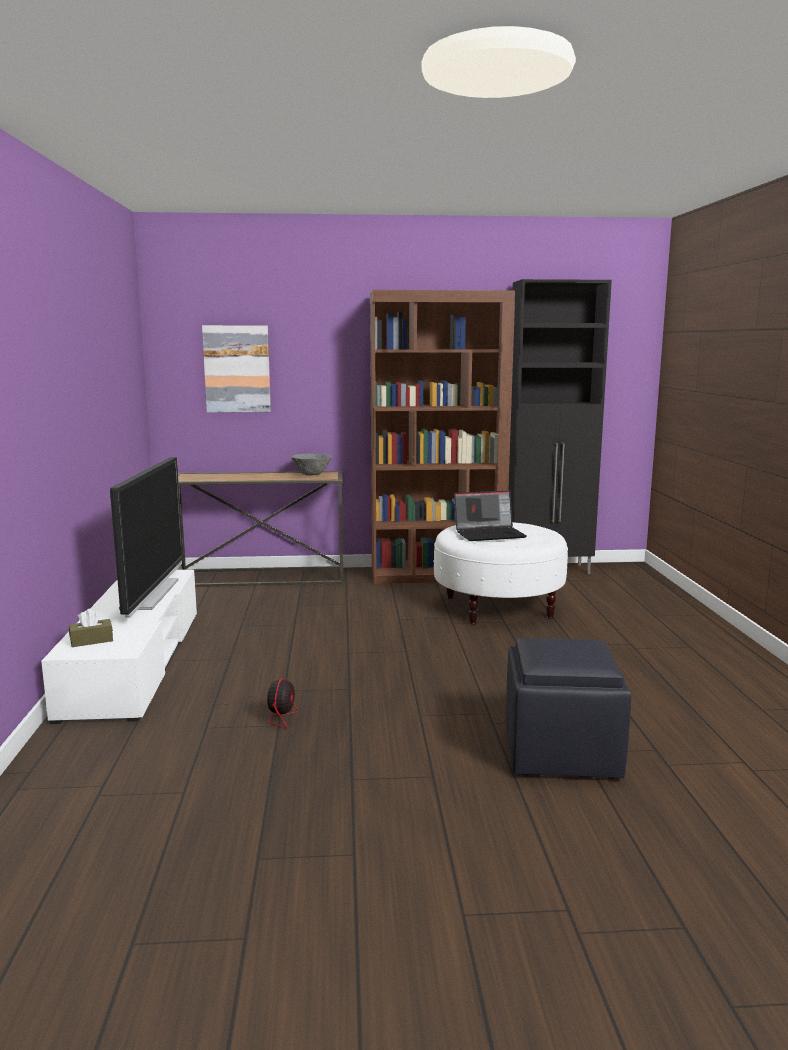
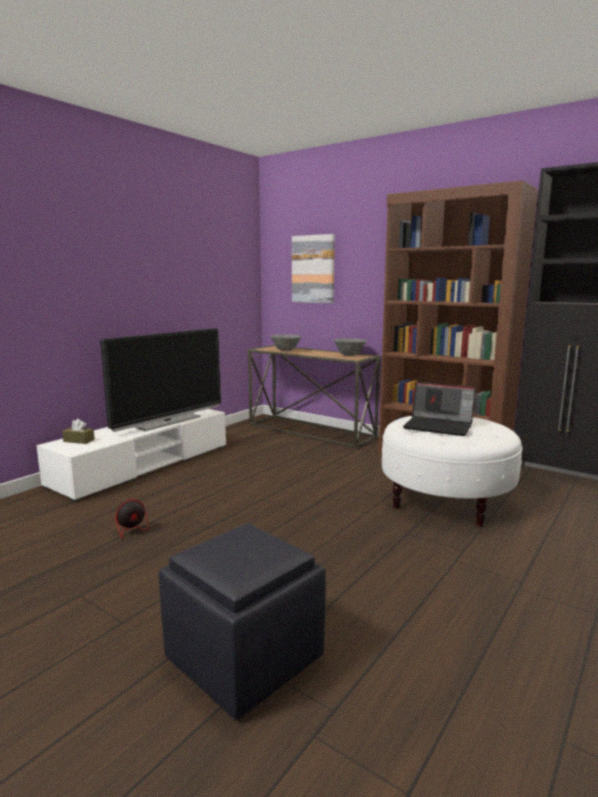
camera: 40 degrees right, 0 degrees up
(222, 478) = (285, 351): none -> grey bowl

